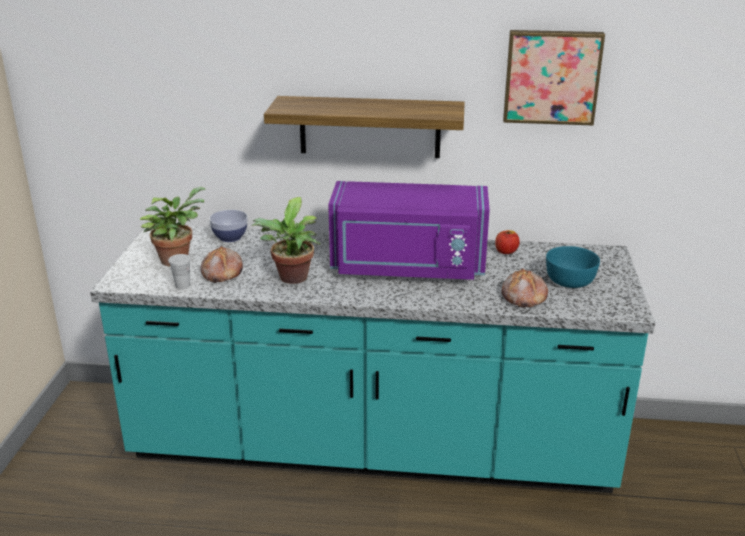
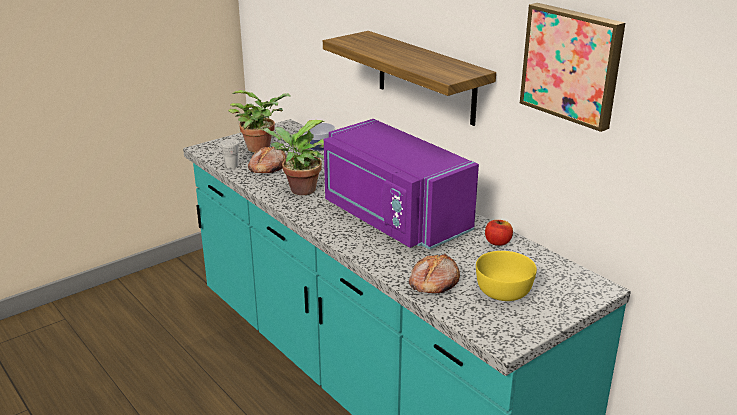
camera: 45 degrees right, 0 degrees up
(570, 281) = (503, 291): turquoise bowl -> yellow bowl

